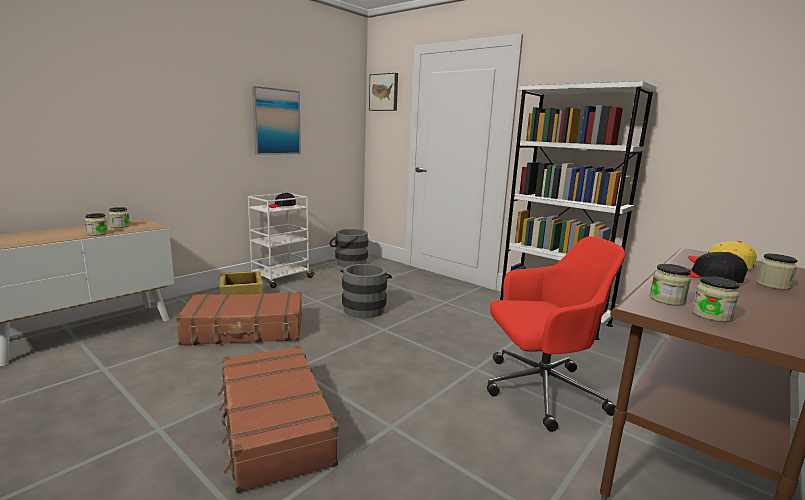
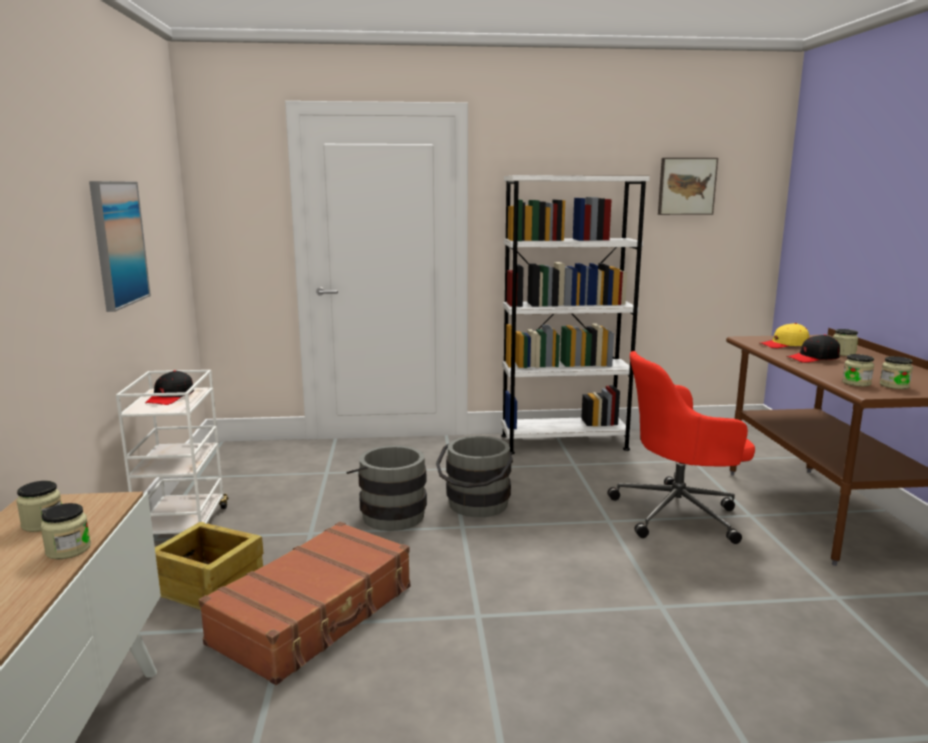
camera: 45 degrees left, 0 degrees up
(273, 425) = (587, 674): brown suitcase -> none
(348, 262) = (226, 465): grey bucket -> grey bucket (476, 506)
(384, 92) = (227, 171): picture -> picture (686, 186)
(539, 390) = (678, 513): red office chair -> red office chair turned 135 degrees counterclockwise

